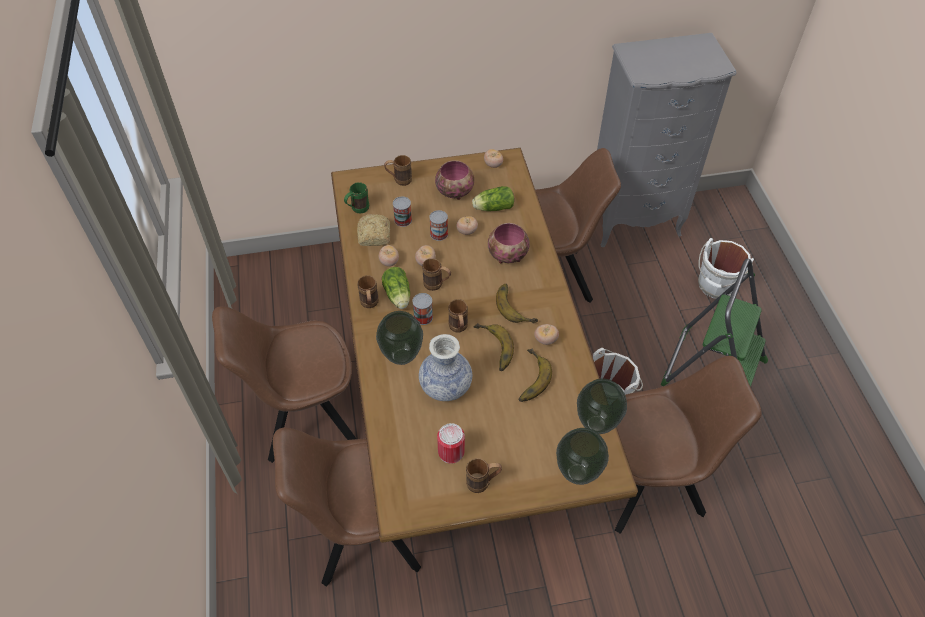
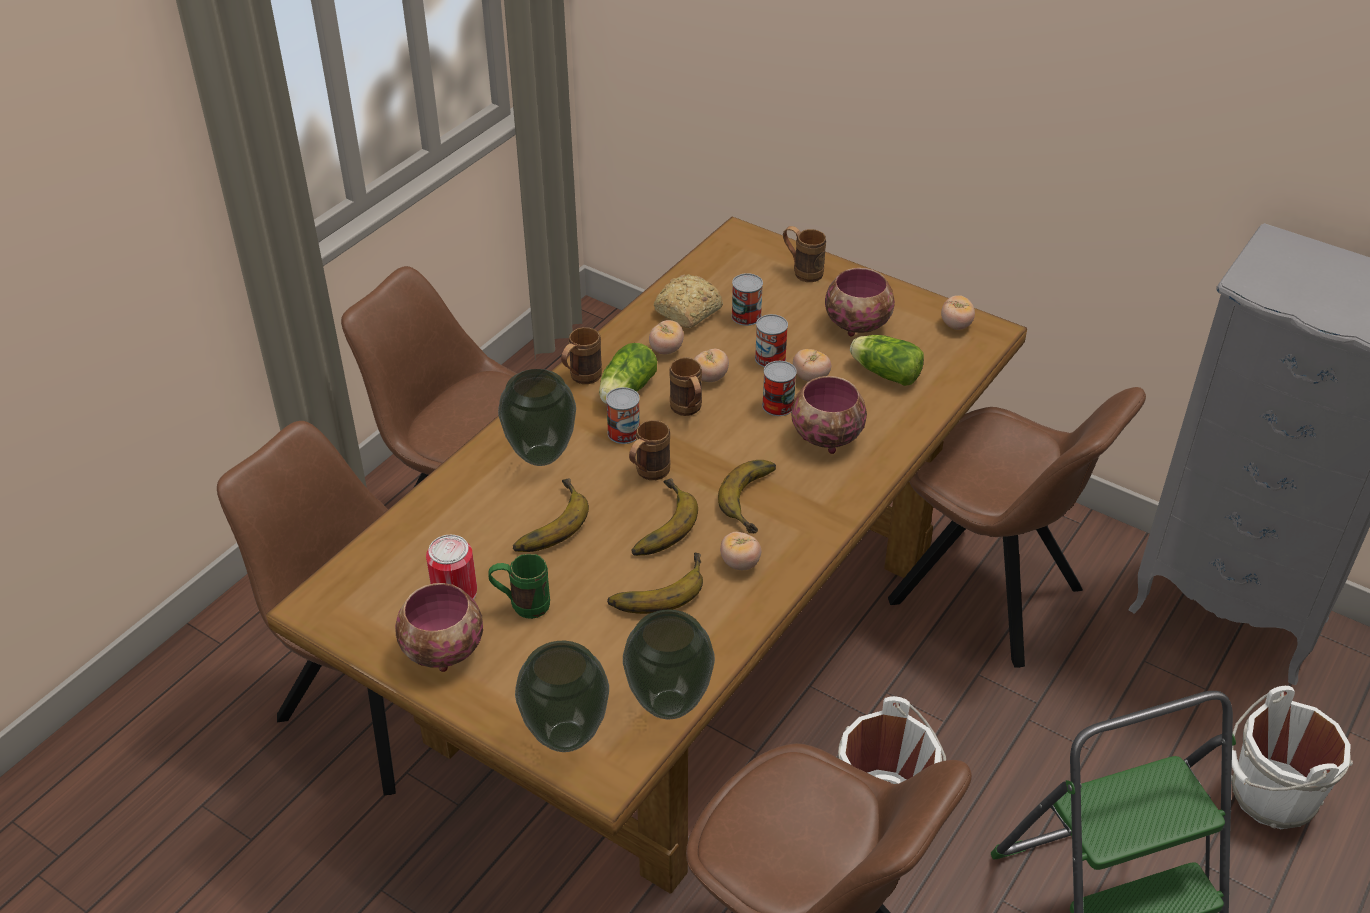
camera: 45 degrees right, 10 degrees down
(357, 210) = (706, 273): green mug -> green mug (521, 605)
(445, 386) = (546, 522): vase -> banana
(470, 255) = (778, 405): none -> can
(483, 482) = (443, 652): brown mug -> bowl

